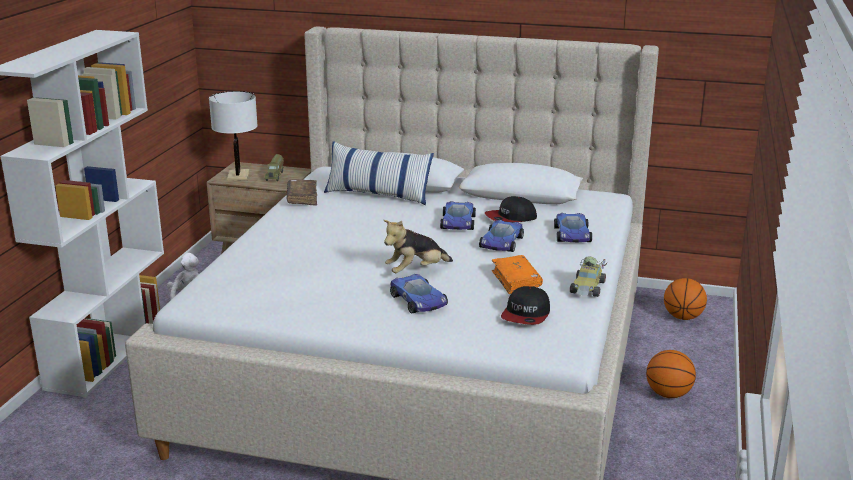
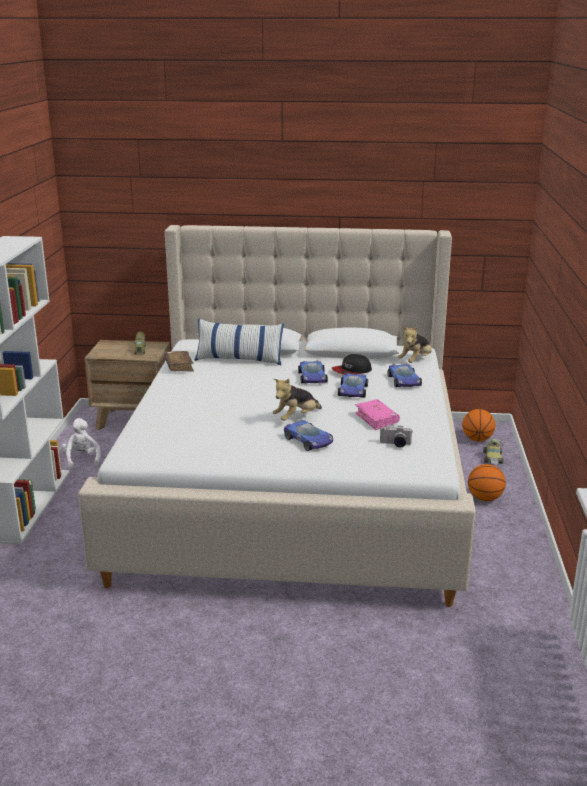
camera: 10 degrees left, 0 degrees up
(238, 176) = (109, 351): white table lamp -> none
(516, 281) = (376, 419): orange book -> pink book
(526, 315) = (395, 444): cap -> camera
(588, 288) = (433, 421): toy car -> toy car (493, 458)
(598, 211) = (415, 361): none -> plush toy

